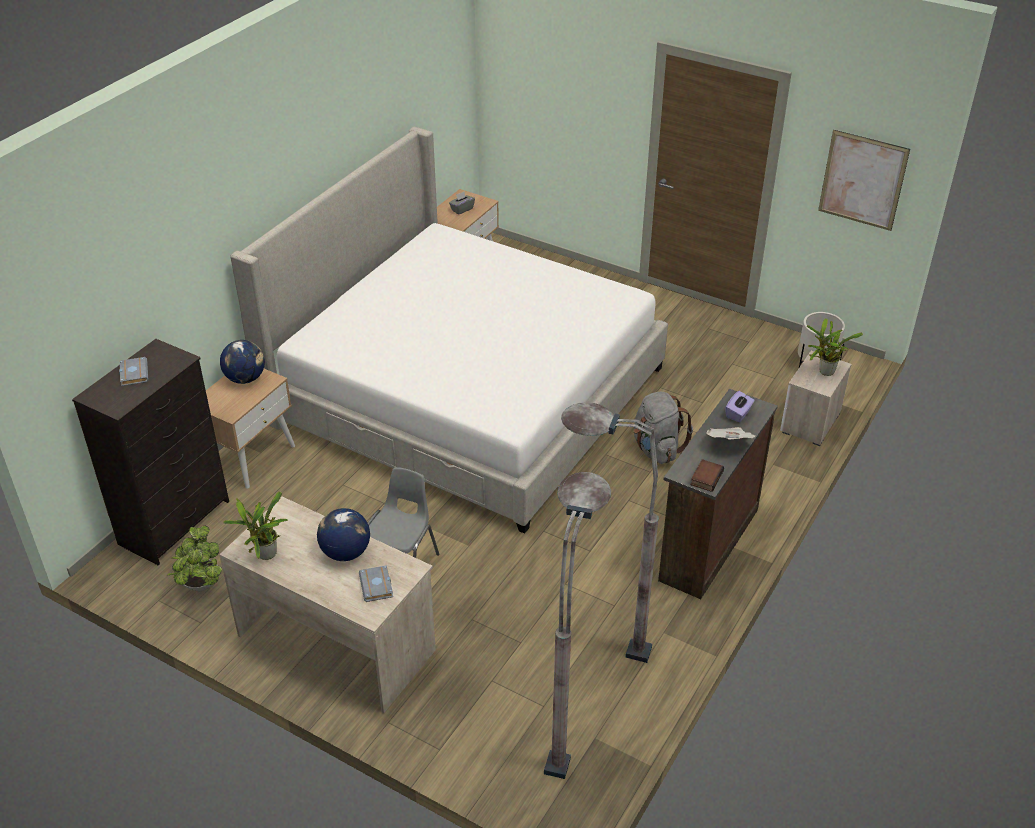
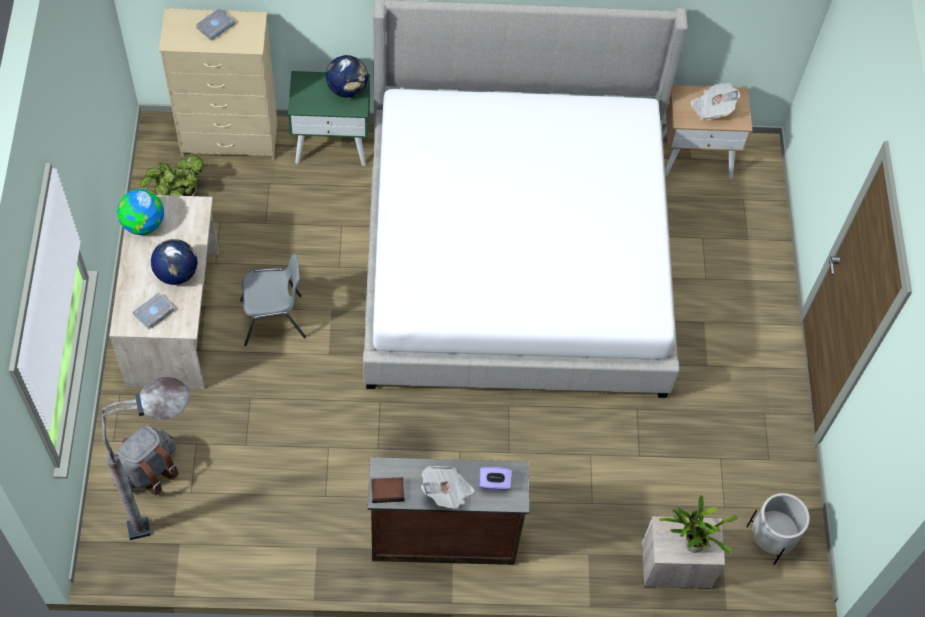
camera: 55 degrees right, 20 degrees up
(176, 522) = (230, 139): black dresser -> beige dresser
(251, 456) = (332, 143): beige nightstand -> green nightstand
(266, 556) = (143, 224): potted plant -> globe
(462, 209) = (712, 108): grey tissue box -> newspaper
(595, 641) = (278, 499): grey floor lamp -> none
(656, 449) = (544, 444): grey backpack -> grey backpack (148, 471)
(862, 180) = (889, 447): picture -> none

